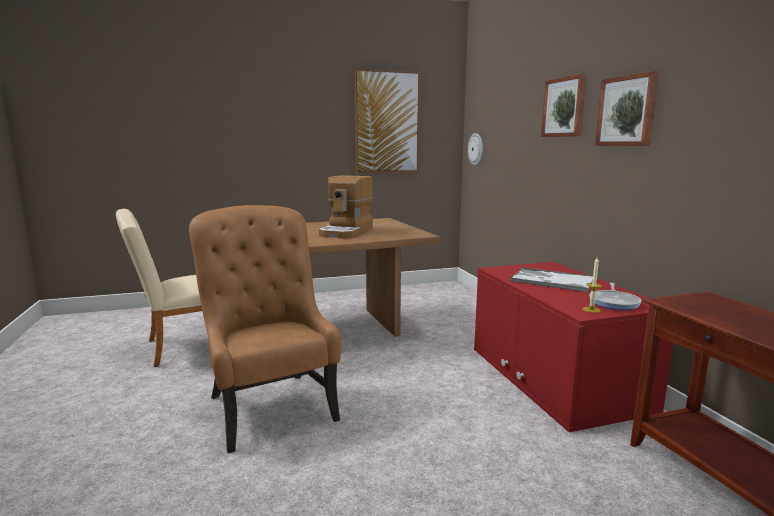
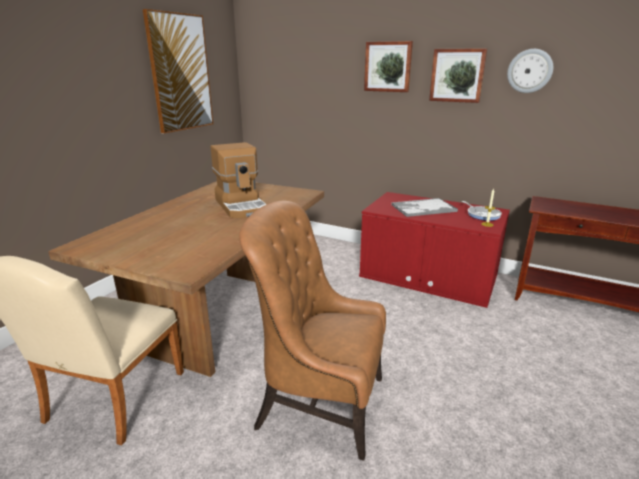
camera: 45 degrees left, 10 degrees up
(476, 149) = (264, 97): wall clock -> wall clock (529, 71)

